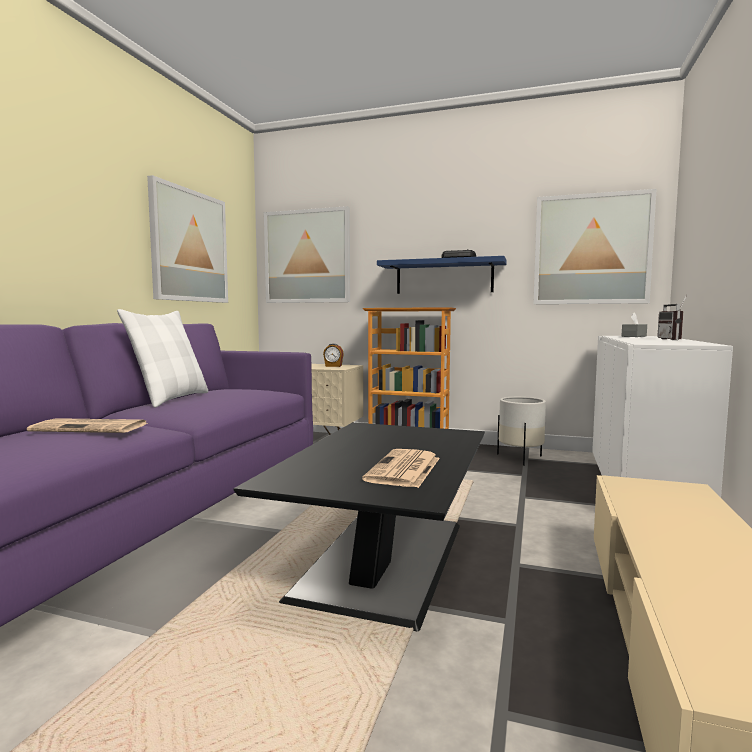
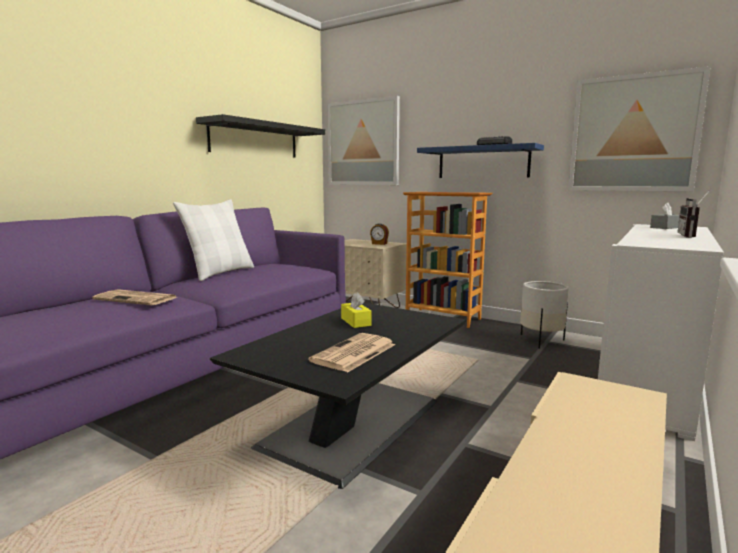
camera: 15 degrees right, 5 degrees up
(189, 246) = (255, 140): picture -> black shelf
(372, 440) = (356, 322): none -> yellow tissue box

